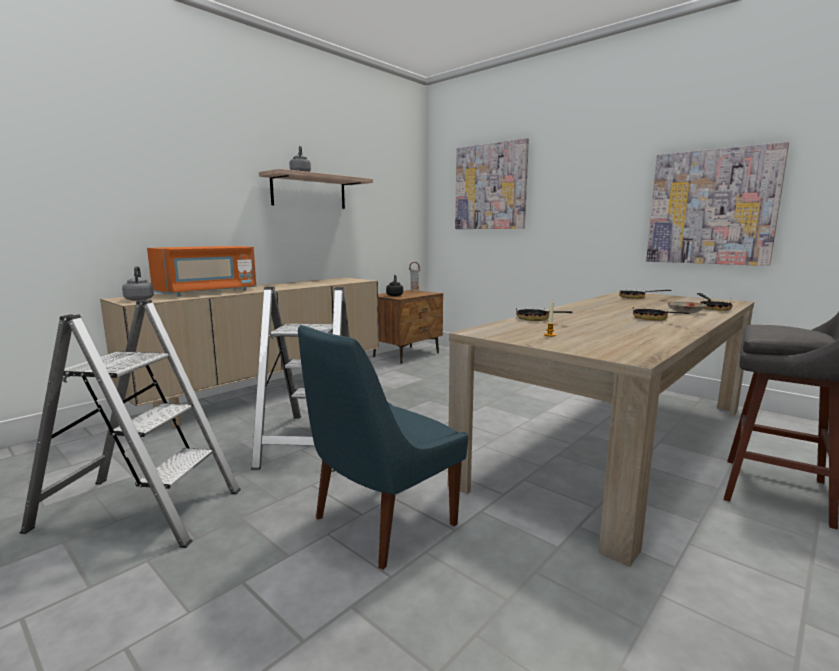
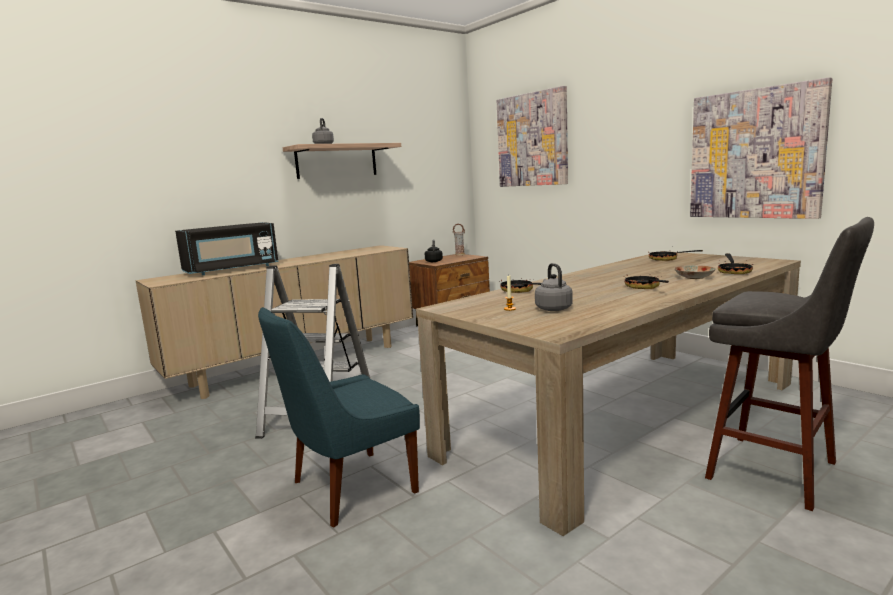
camera: 10 degrees right, 0 degrees up
(136, 509) = (149, 469): grey step ladder -> none
(139, 299) = (167, 280): grey kettle -> grey kettle (552, 308)
(207, 292) = (232, 269): orange microwave -> black microwave

